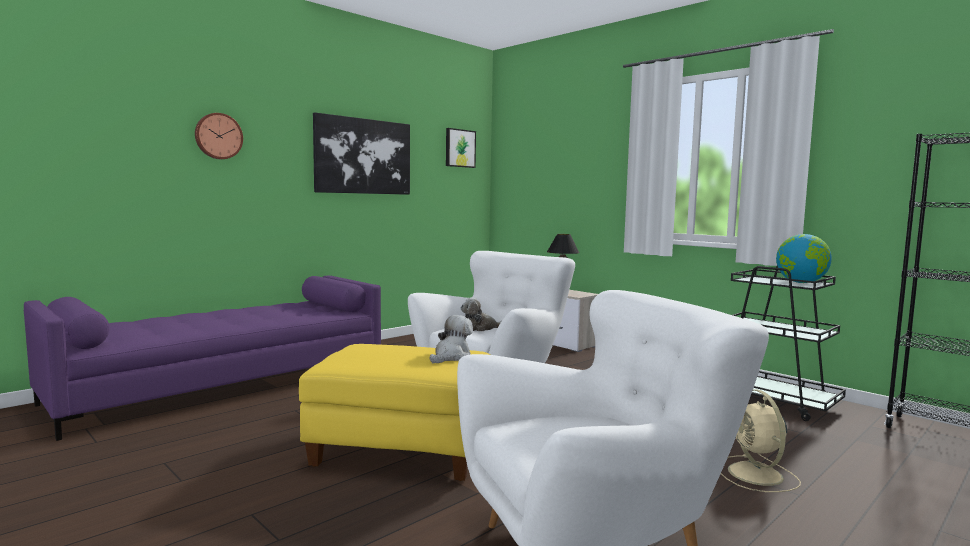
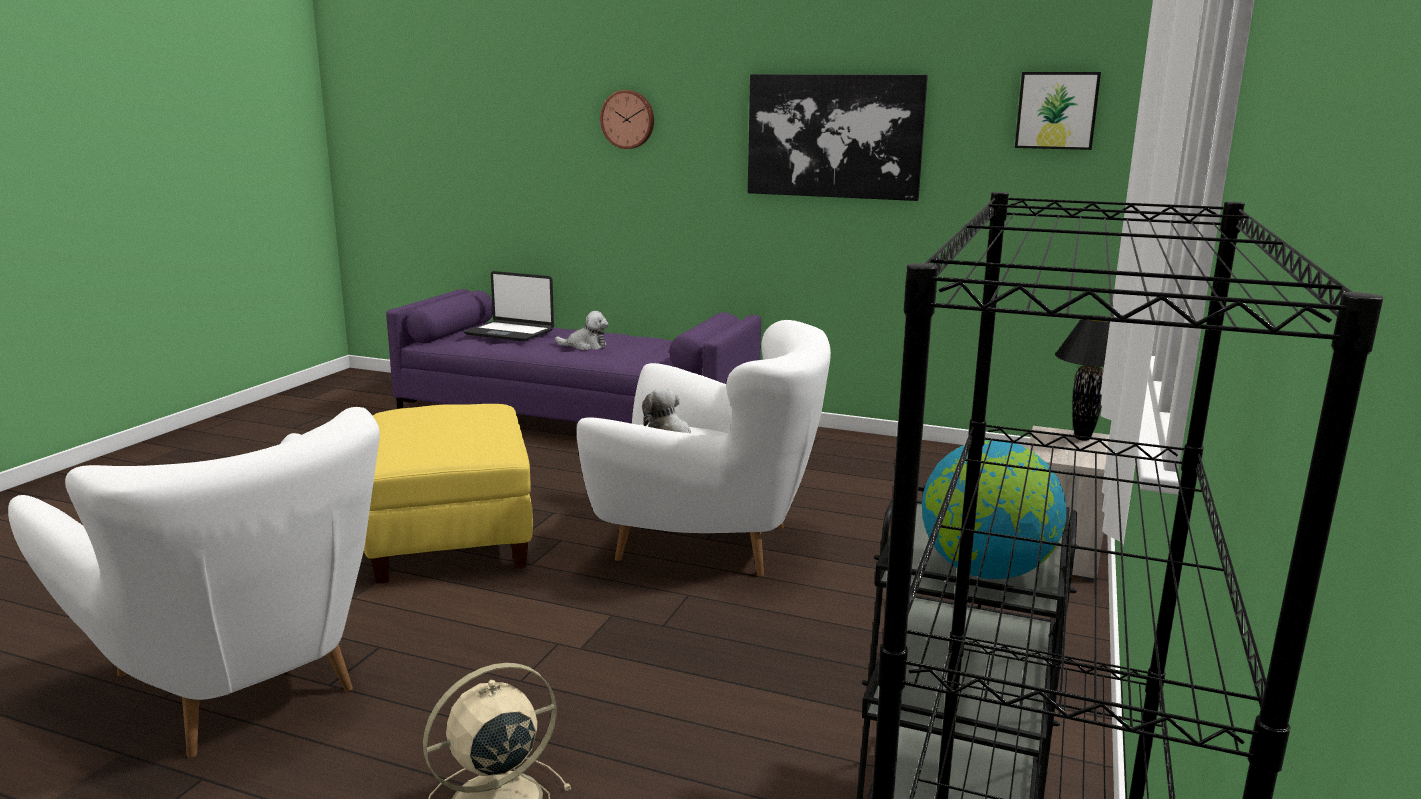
camera: 65 degrees right, 10 degrees up
(145, 325) = (510, 332): none -> laptop
(451, 357) = (451, 447): plush toy -> plush toy (585, 346)

